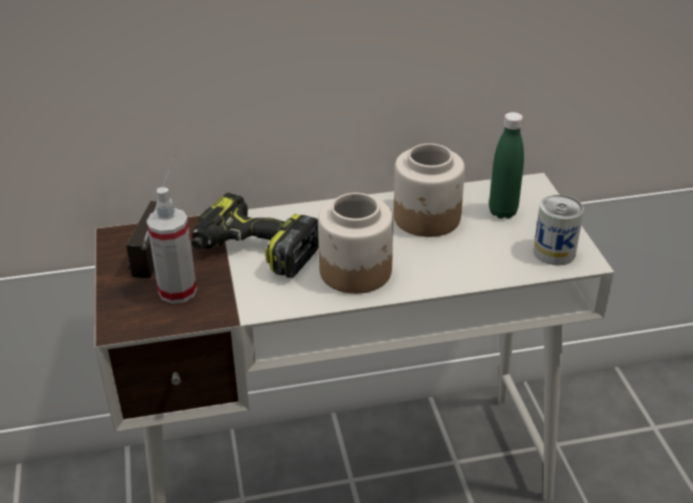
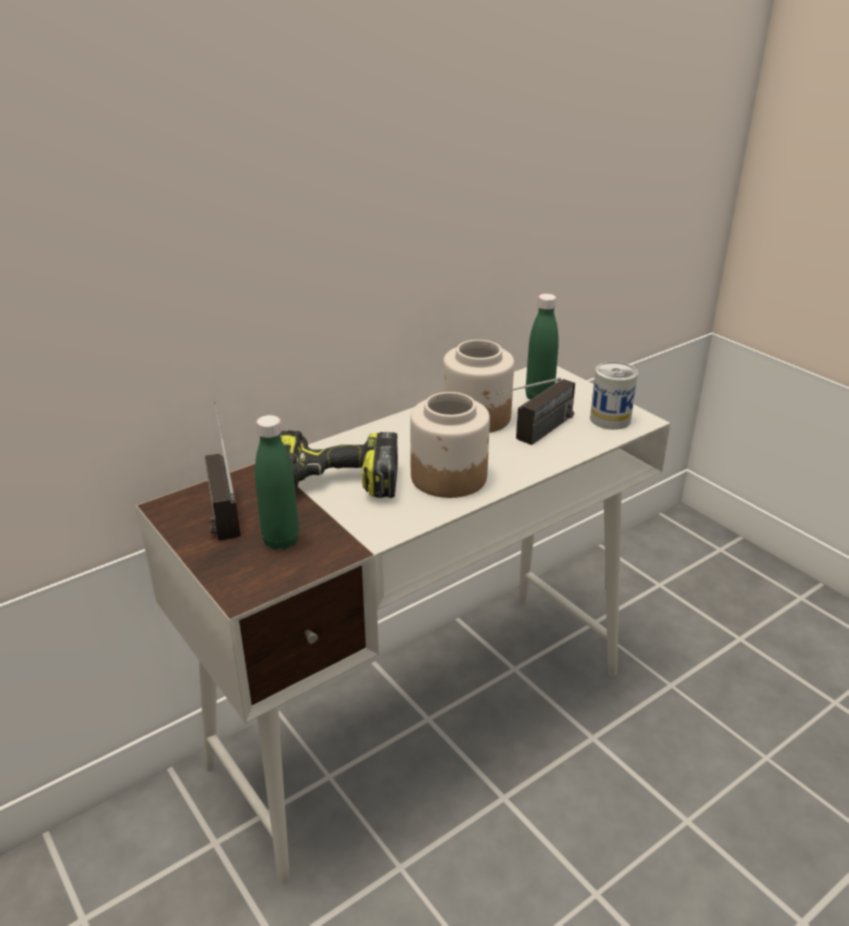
camera: 25 degrees left, 5 degrees down
(177, 291) = (281, 541): spray bottle -> green bottle
(466, 251) = (535, 436): none -> radio

